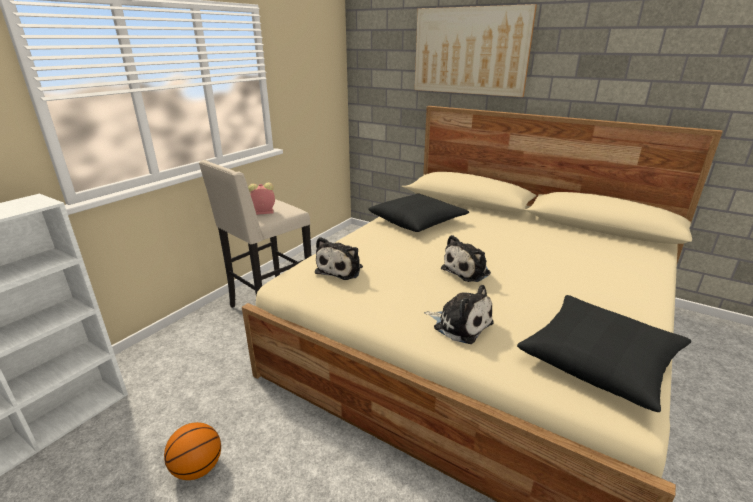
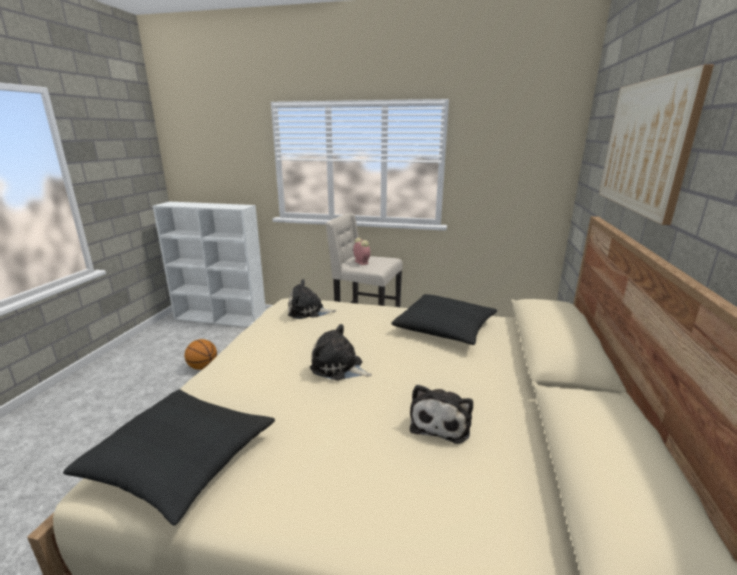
camera: 70 degrees right, 5 degrees down
(460, 324) = (237, 373): plush toy -> plush toy (441, 422)

